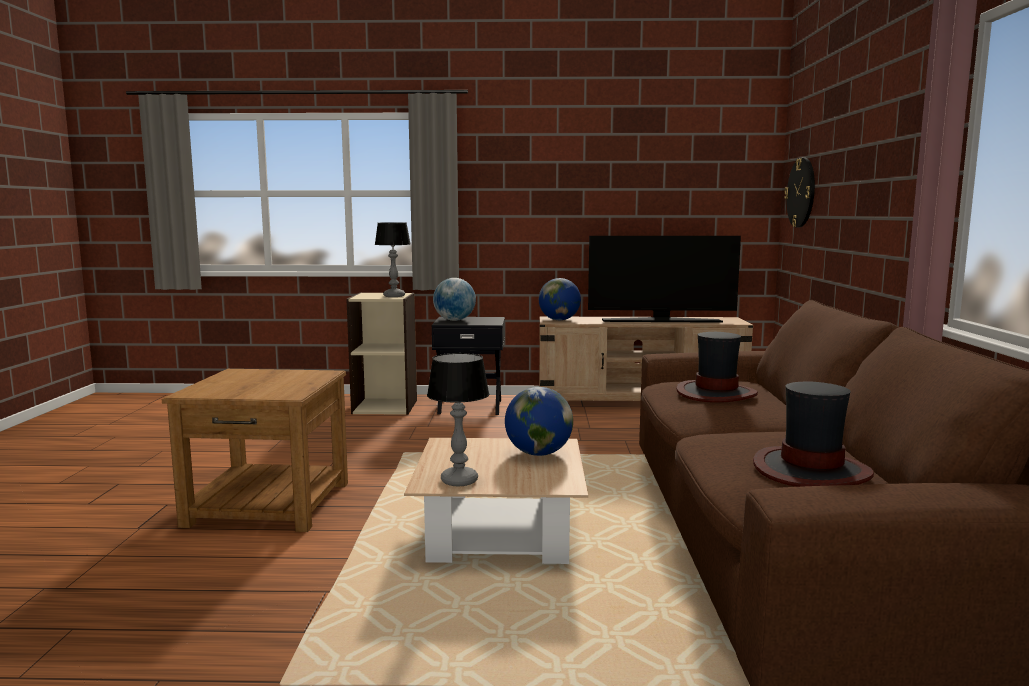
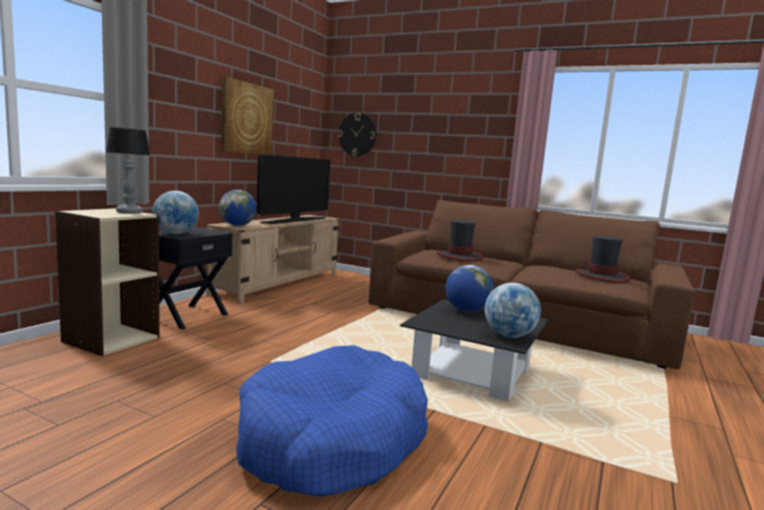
camera: 65 degrees left, 0 degrees up
(269, 504) = (332, 440): brown side table -> blue dog bed
(459, 481) = (509, 336): table lamp -> globe
(500, 533) = (472, 371): beige coffee table -> black coffee table
(608, 192) = (246, 118): none -> picture

